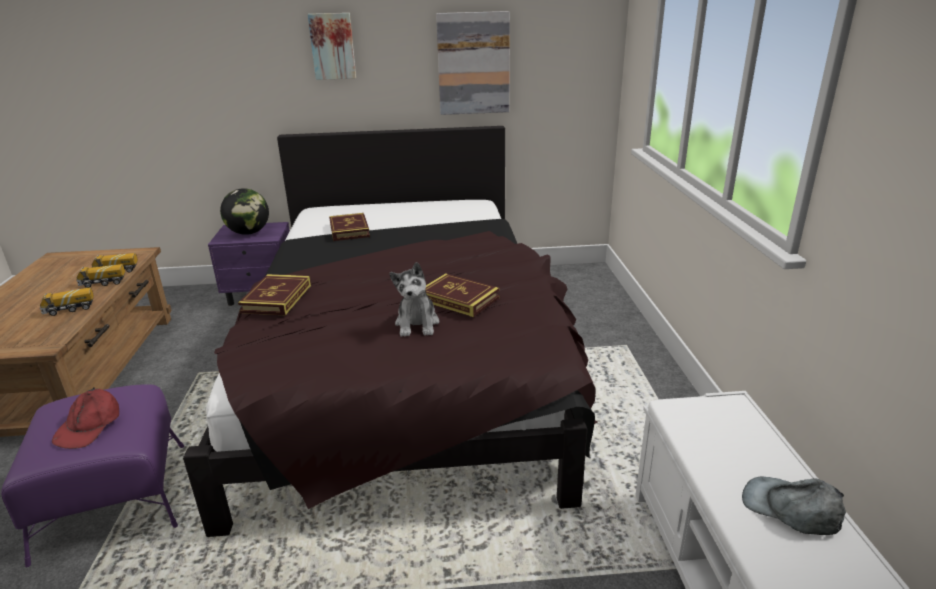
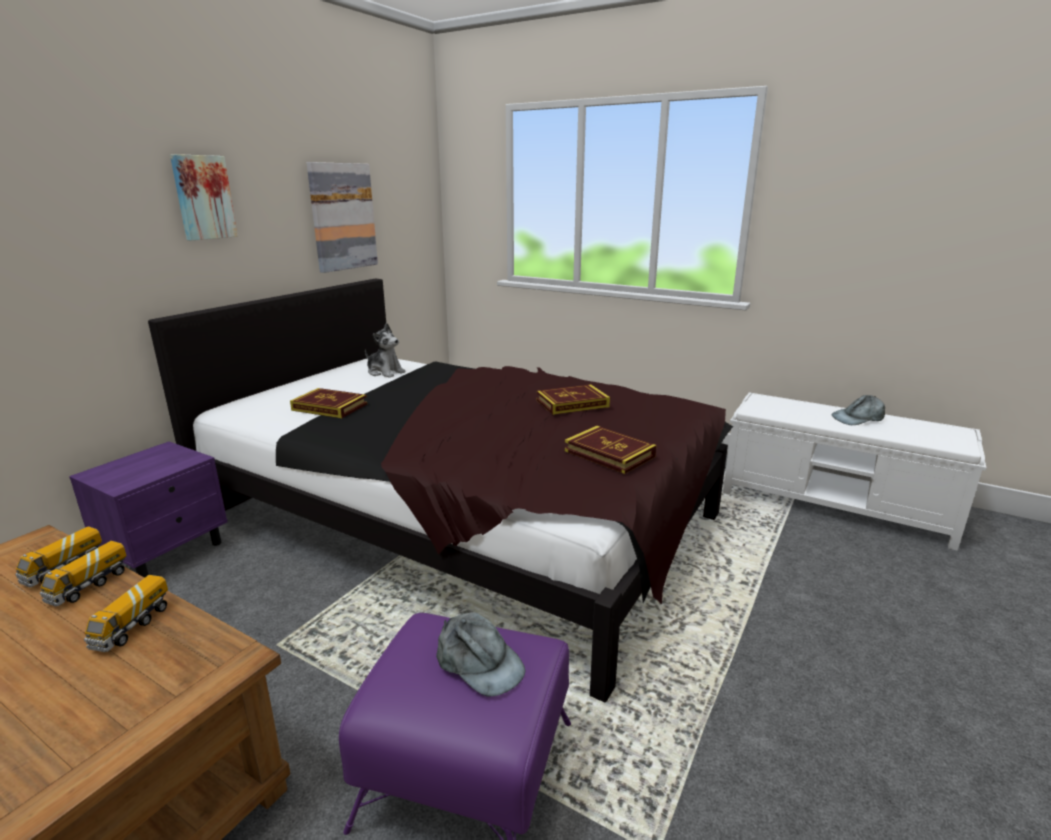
camera: 55 degrees left, 5 degrees down
(89, 425) = (479, 663): red cap -> grey cap
(249, 233) = (145, 466): globe -> none
(276, 298) = (452, 460): book -> book (609, 454)
(417, 324) = (590, 425): plush toy -> plush toy (385, 372)

